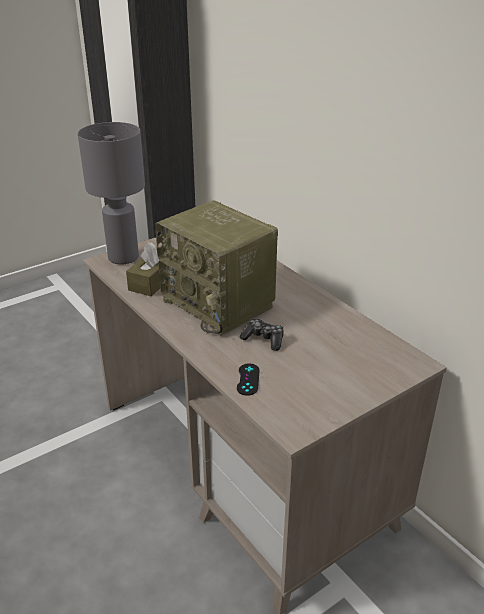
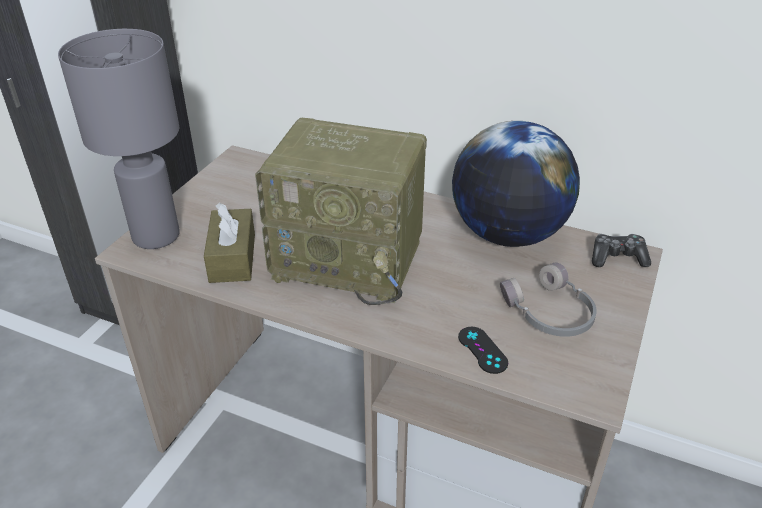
camera: 30 degrees left, 5 degrees up
(264, 339) = (449, 288): game controller -> game controller (617, 258)
(314, 375) = (549, 313): none -> grey headphones
(337, 322) = (507, 234): none -> globe

